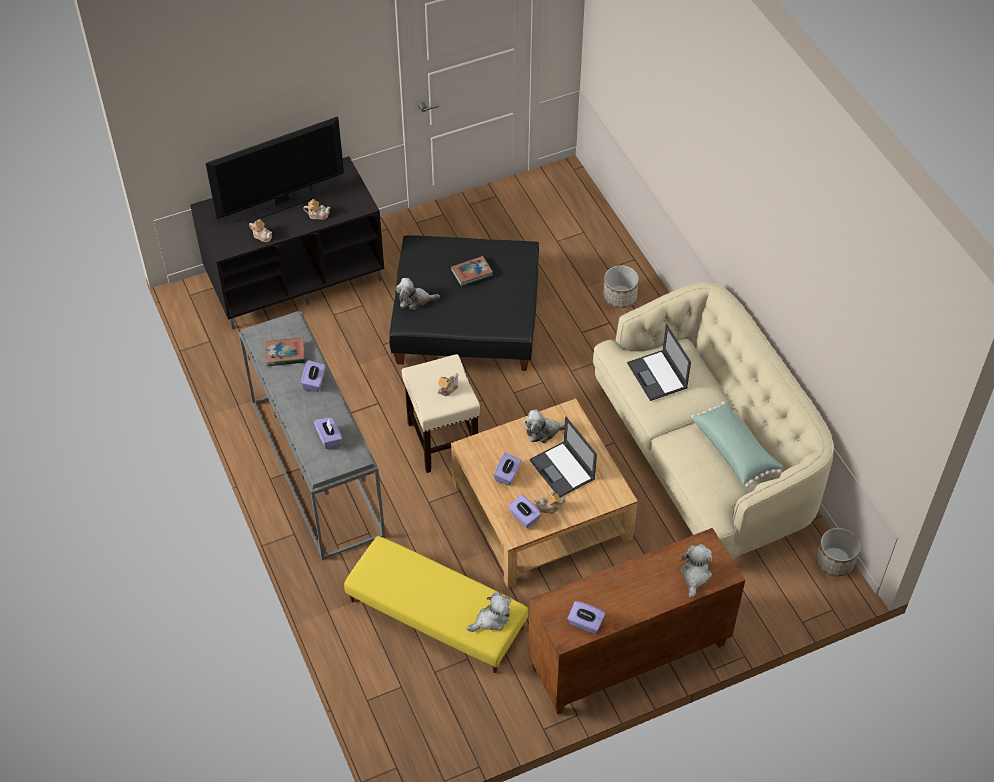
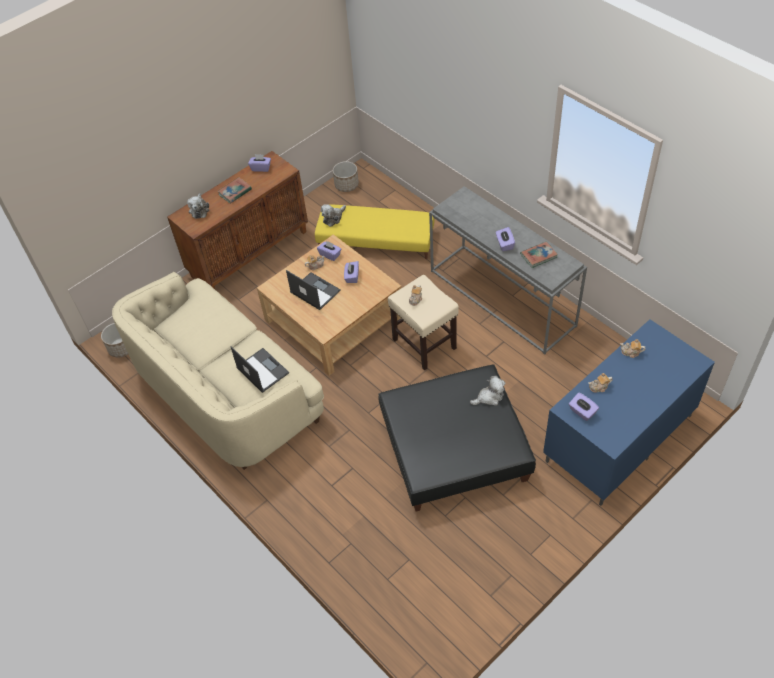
camera: 165 degrees right, 0 degrees up
(281, 201) = (640, 390): television -> none
(296, 277) = (619, 440): black tv stand -> blue tv stand
(329, 438) = (471, 213): purple tissue box -> purple tissue box (582, 412)
(471, 273) = (454, 435): book -> book (235, 192)
(543, 431) = (338, 312): plush toy -> none
(620, 297) = (330, 515): planter -> planter (346, 185)
(735, 450) = (191, 332): green pillow -> none

